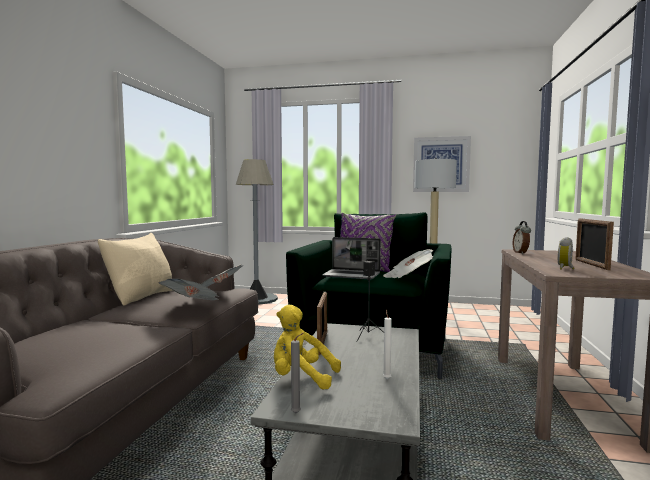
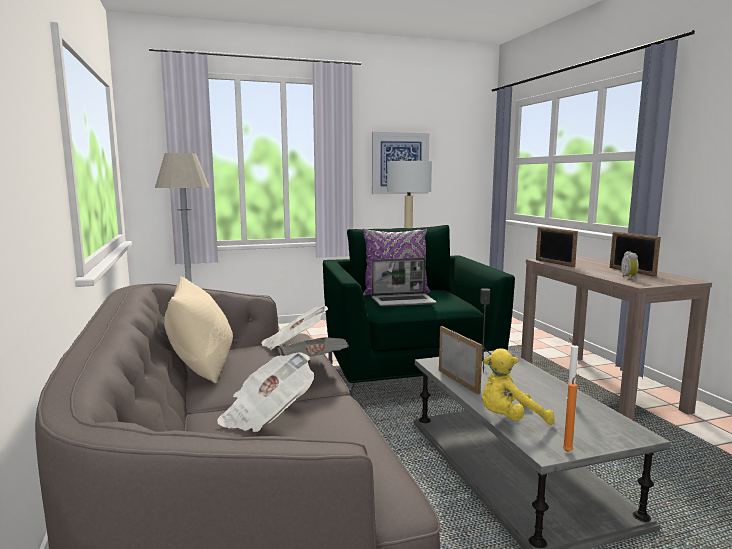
camera: 30 degrees left, 5 degrees up
(297, 413) = (568, 451): grey candle -> orange candle
(407, 277) = (456, 296): newspaper -> newspaper (266, 415)
(521, 253) = (554, 263): alarm clock -> picture frame

